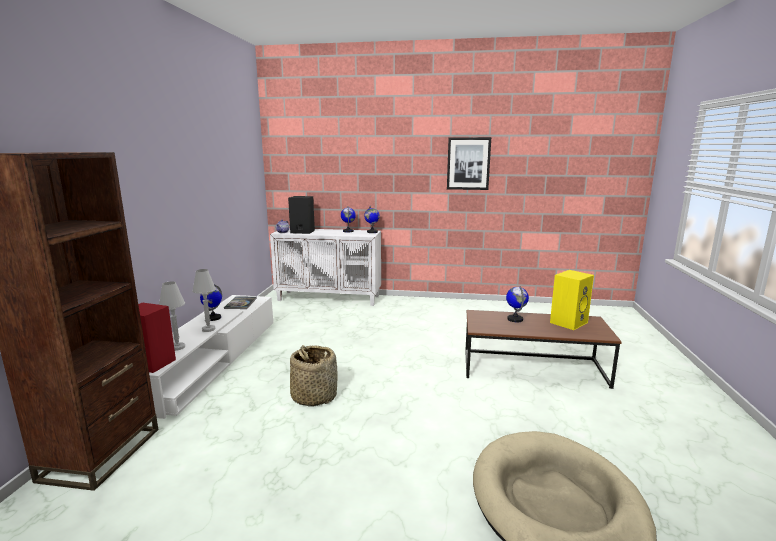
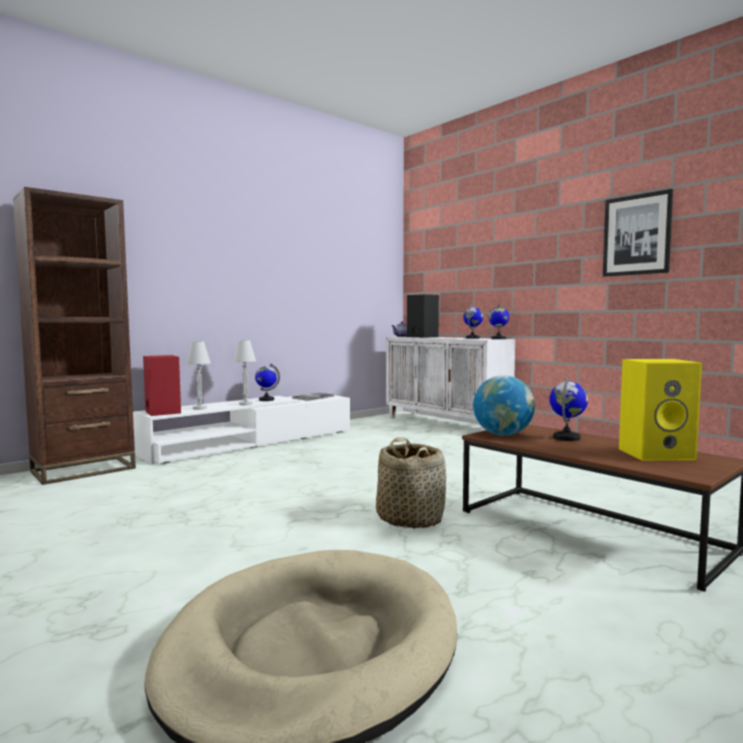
camera: 40 degrees right, 10 degrees down
(314, 396) = (275, 481): basket -> basket (410, 518)
(485, 325) = (503, 435): none -> globe

